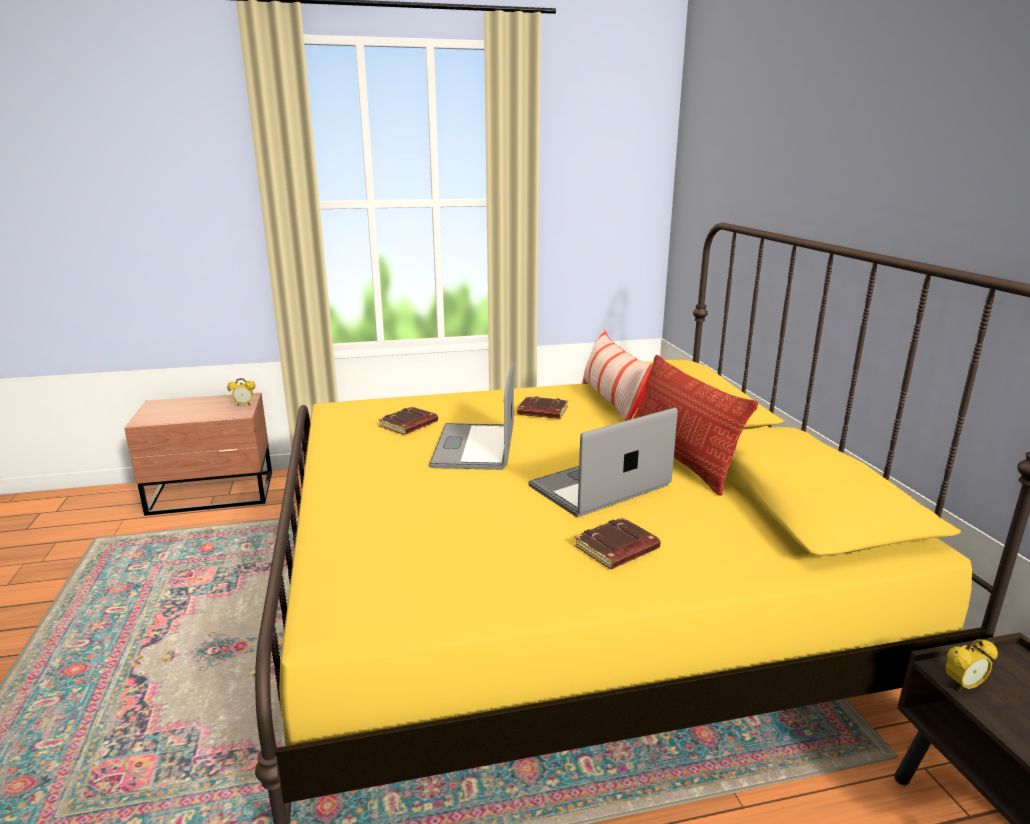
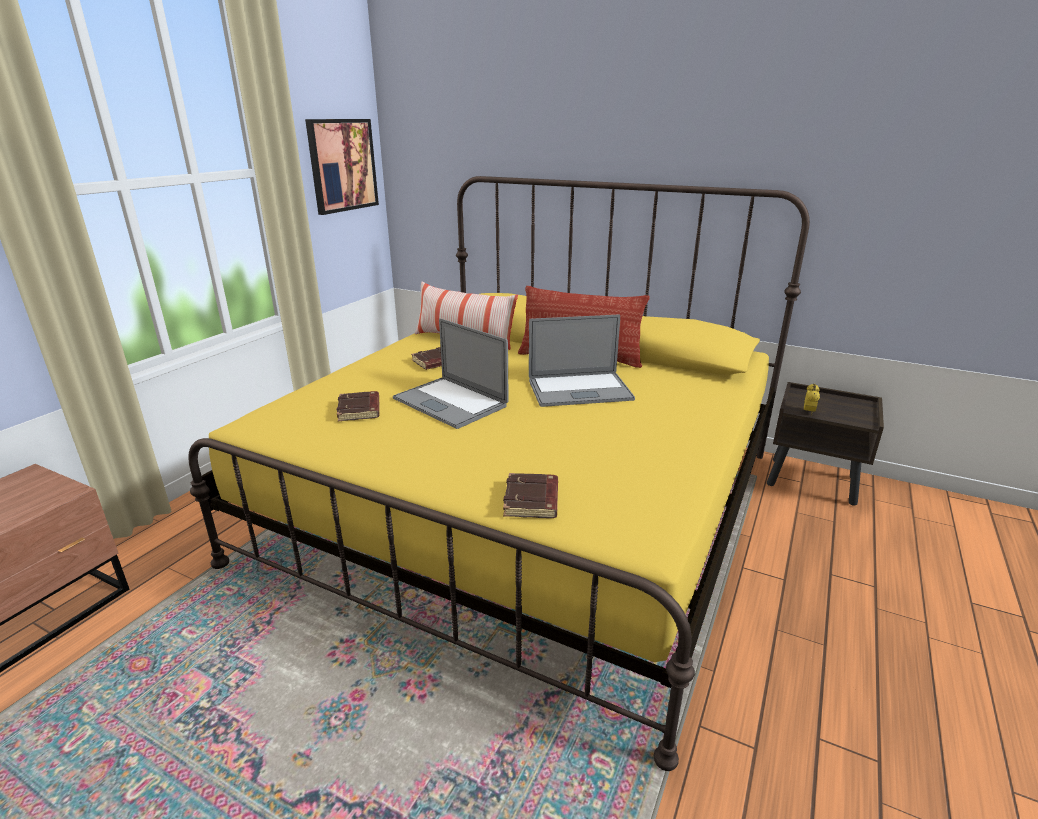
camera: 50 degrees left, 5 degrees up
(244, 405) = (45, 483): alarm clock -> none
(599, 486) = (579, 390): laptop -> laptop turned 105 degrees counterclockwise
(610, 201) = (342, 165): none -> picture
(617, 549) = (664, 416): brown book -> brown book (532, 501)

